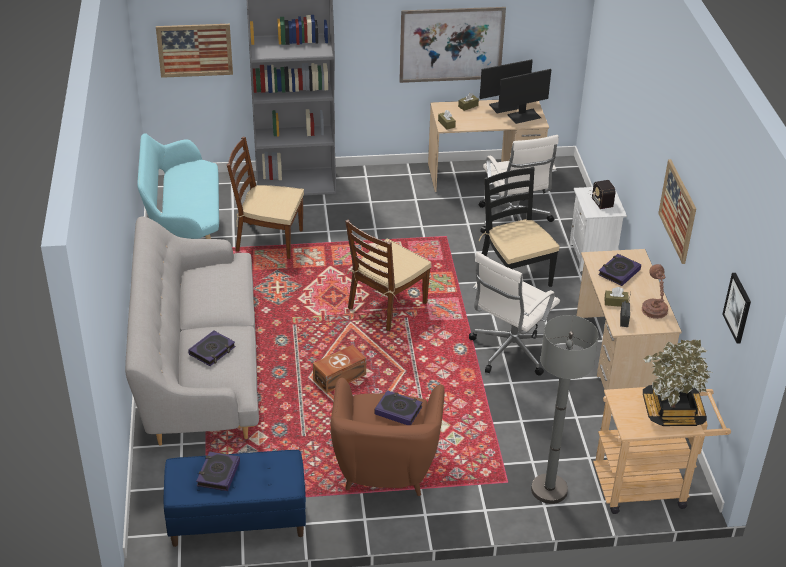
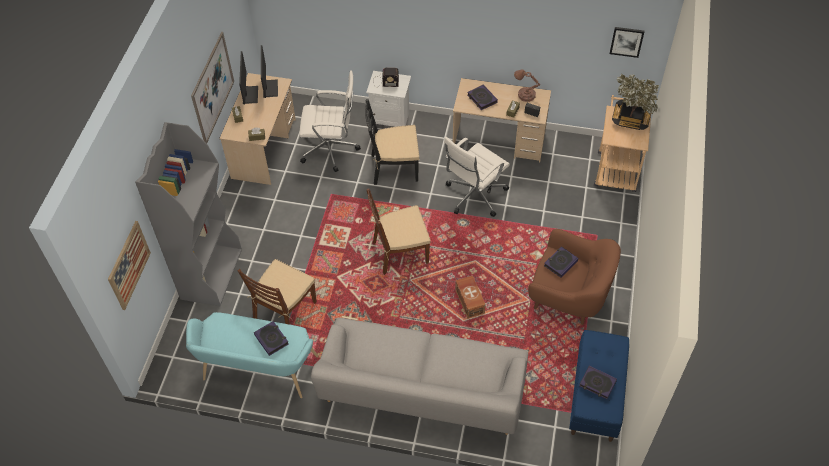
camera: 70 degrees left, 15 degrees up
(212, 351) = (461, 364): book -> book (271, 339)
(387, 306) = (399, 252): brown chair -> brown chair turned 105 degrees clockwise
(510, 351) = (474, 196): white office chair -> white office chair turned 75 degrees clockwise
(549, 490) = (608, 216): grey floor lamp -> none
(678, 211) = (502, 35): picture -> none

